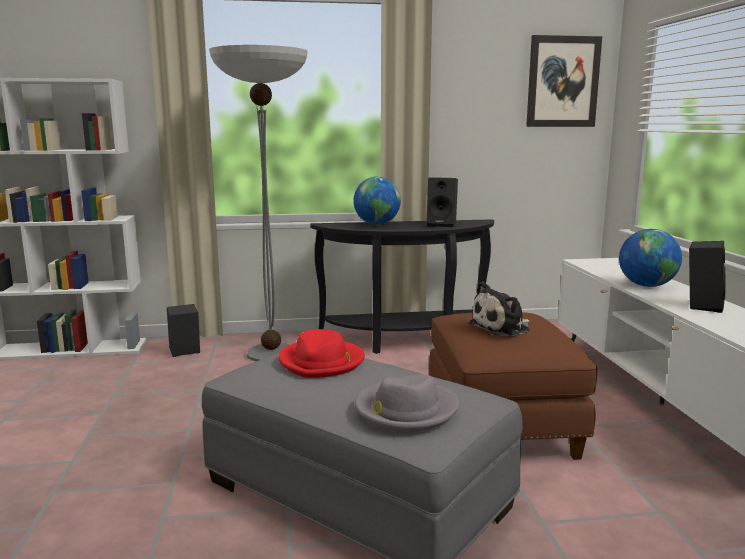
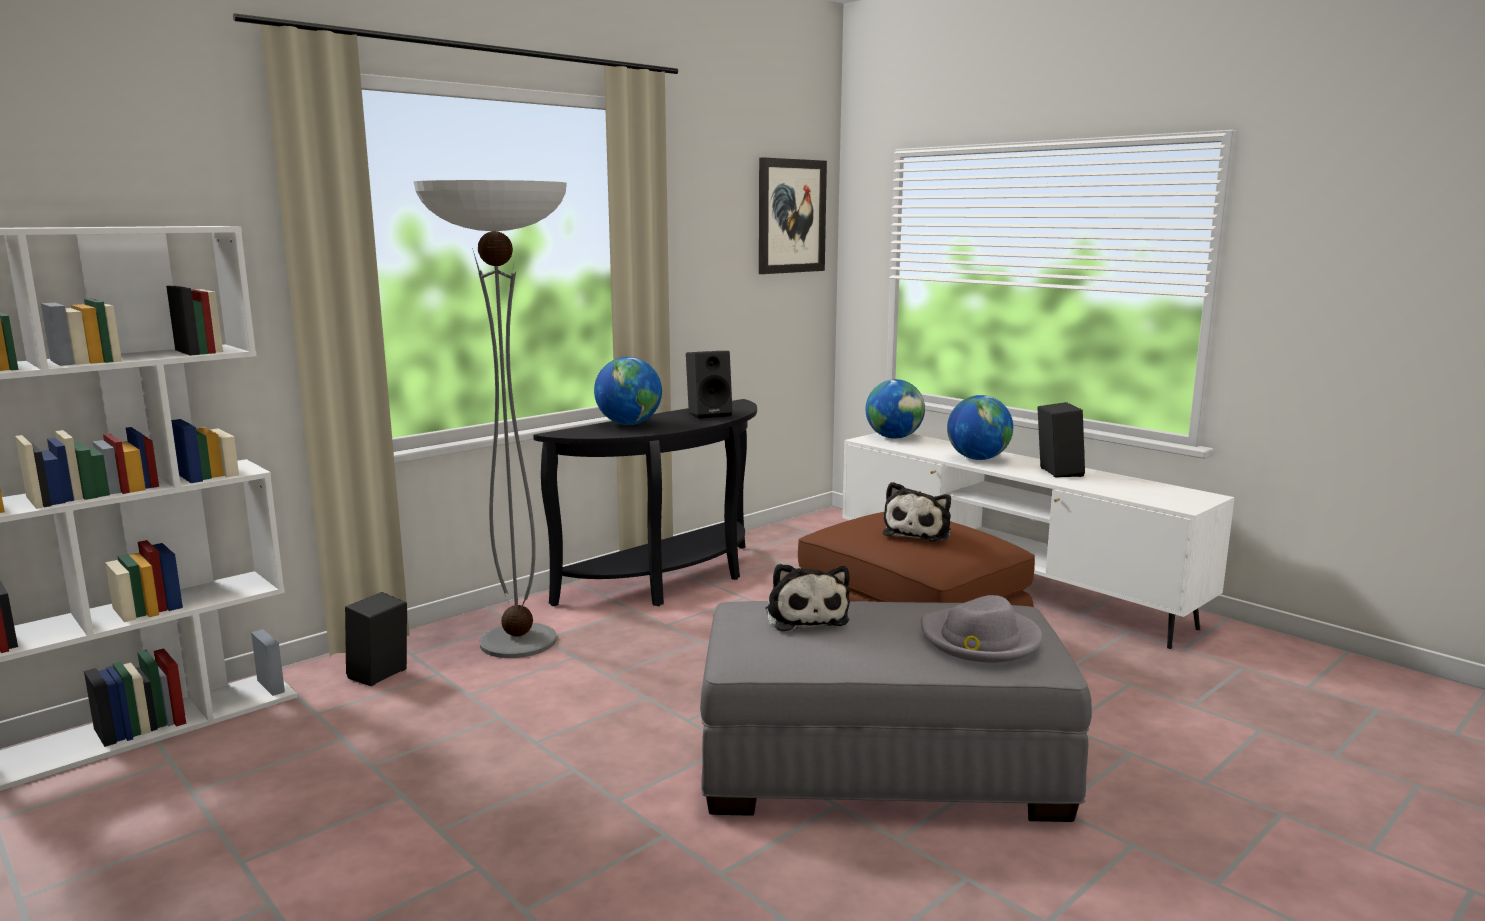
camera: 35 degrees left, 0 degrees up
(322, 362) = (805, 616): red hat -> plush toy
(606, 263) = (894, 438): none -> globe

